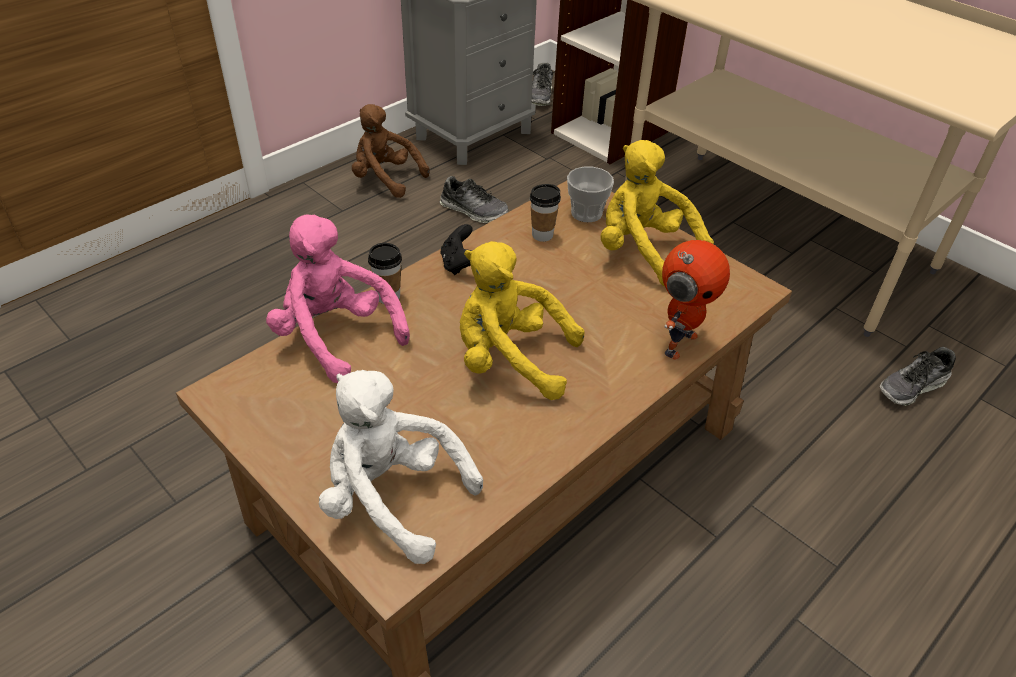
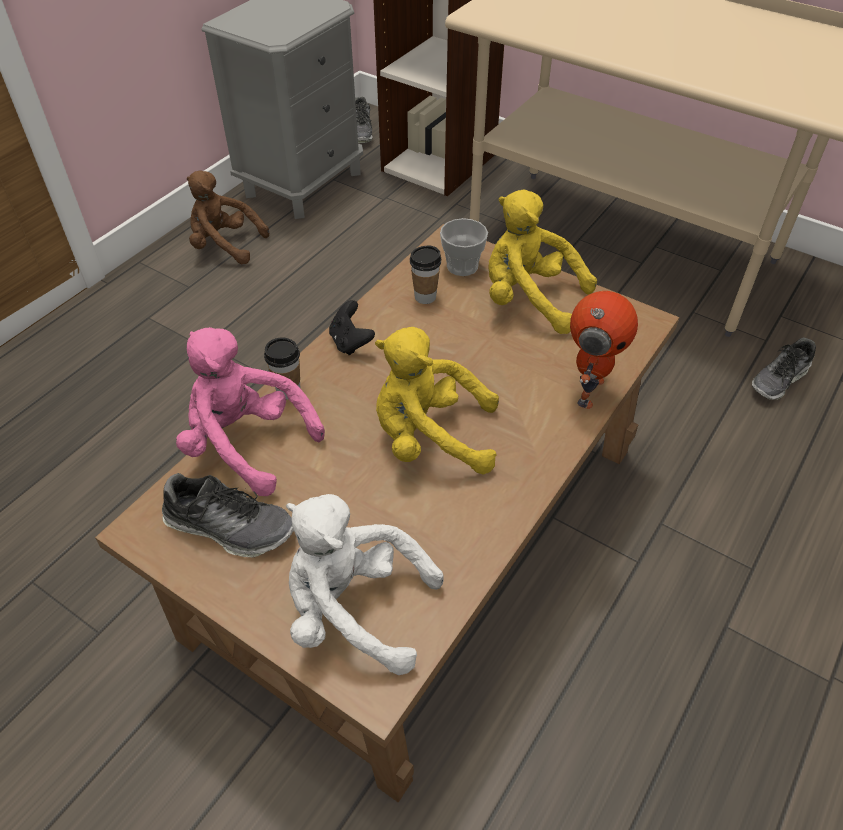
camera: 10 degrees left, 5 degrees up
(473, 210) = (324, 266): shoe -> shoe (230, 526)

